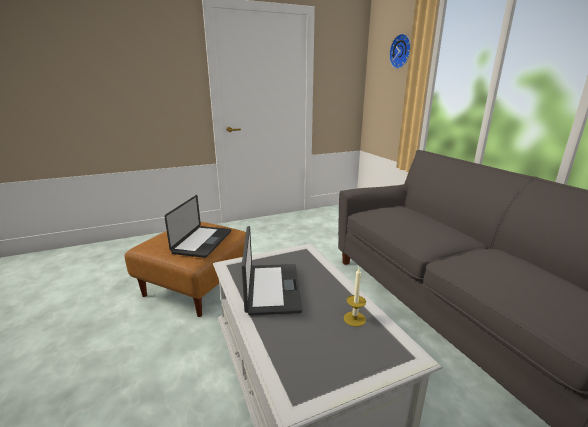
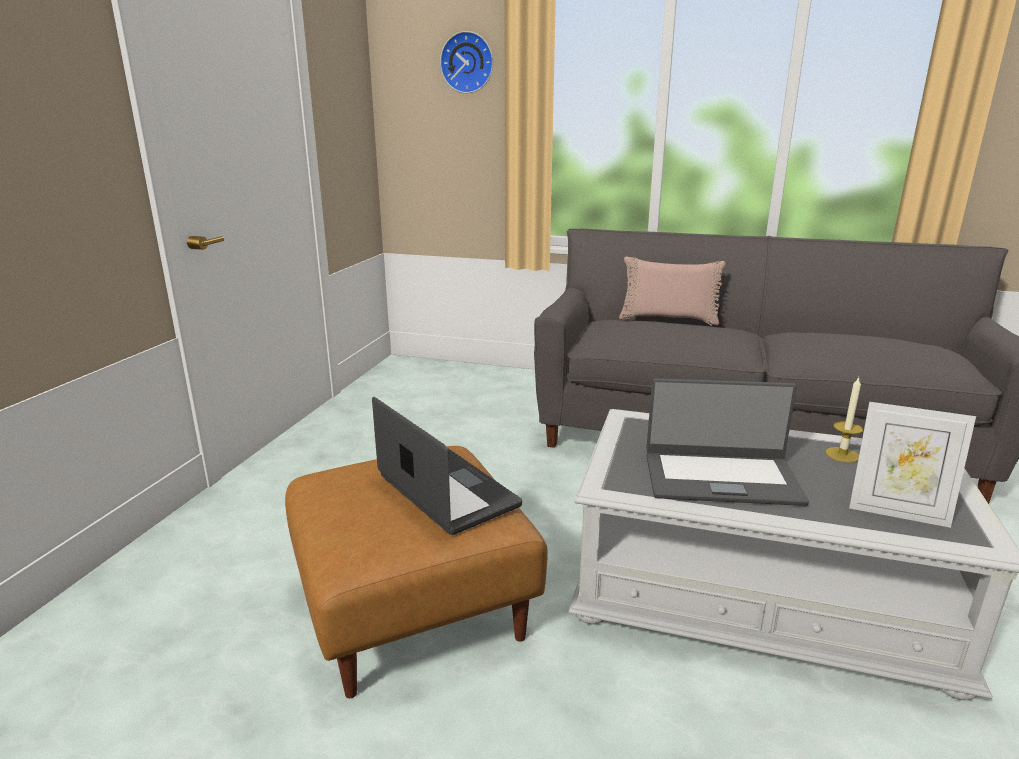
camera: 50 degrees left, 0 degrees up
(271, 288) = (720, 478): laptop -> laptop turned 150 degrees clockwise
(298, 355) = (897, 512): none -> picture frame
(432, 216) = (668, 320): none -> beige pillow

